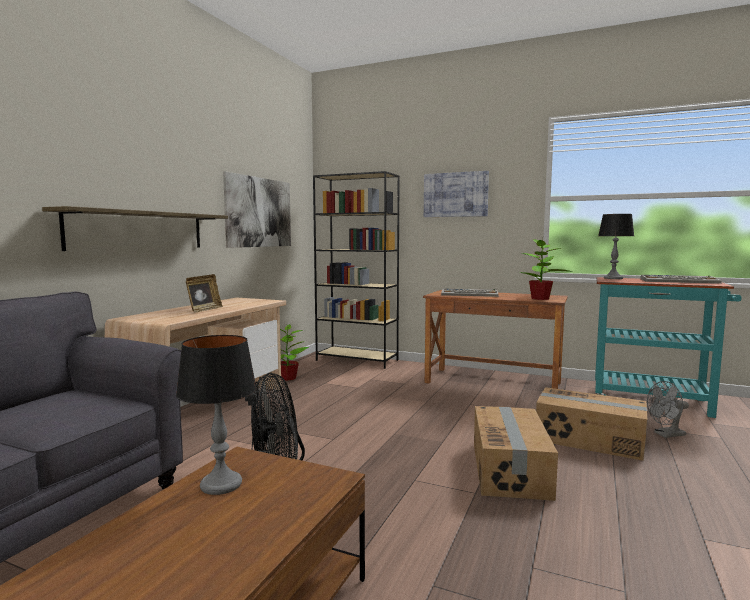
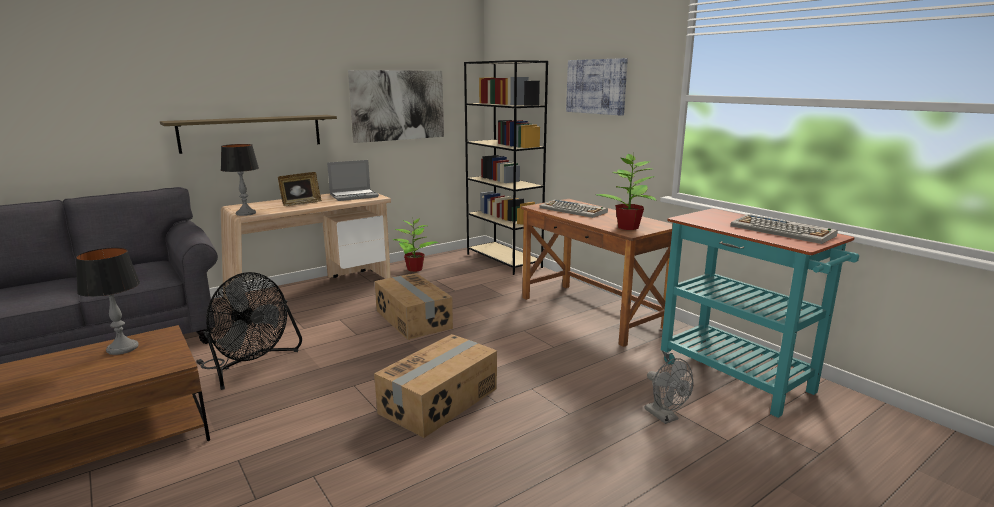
camera: 30 degrees right, 10 degrees up
(244, 301) = (354, 196): none -> laptop
(589, 439) = (567, 397): cardboard box -> cardboard box (412, 319)
(613, 278) = (718, 214): table lamp -> table lamp (246, 213)
(666, 435) = (665, 417): grey fan -> grey fan turned 135 degrees counterclockwise

